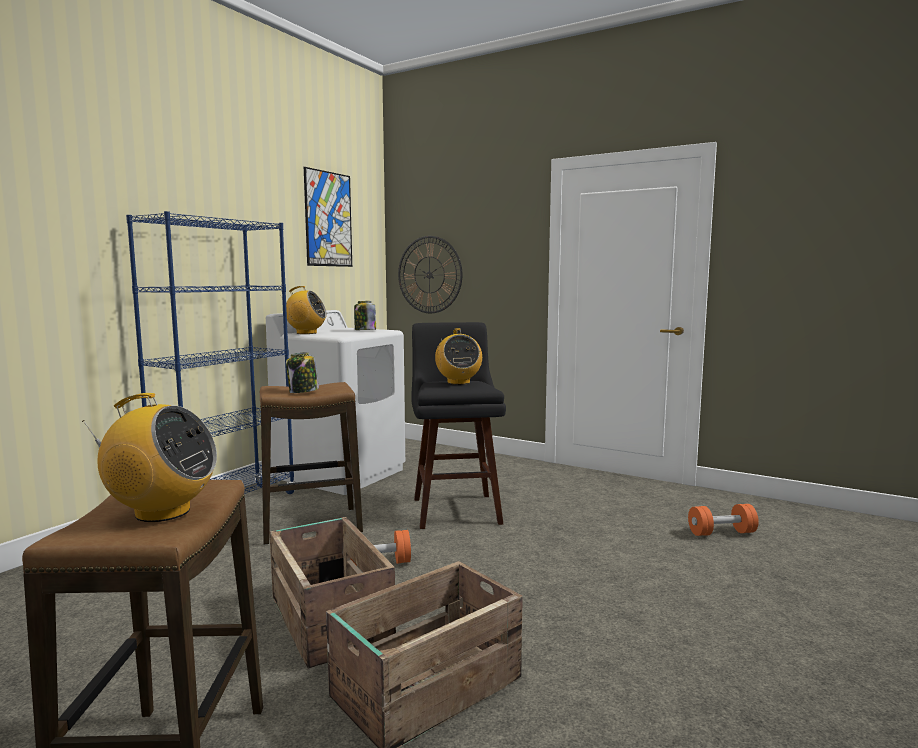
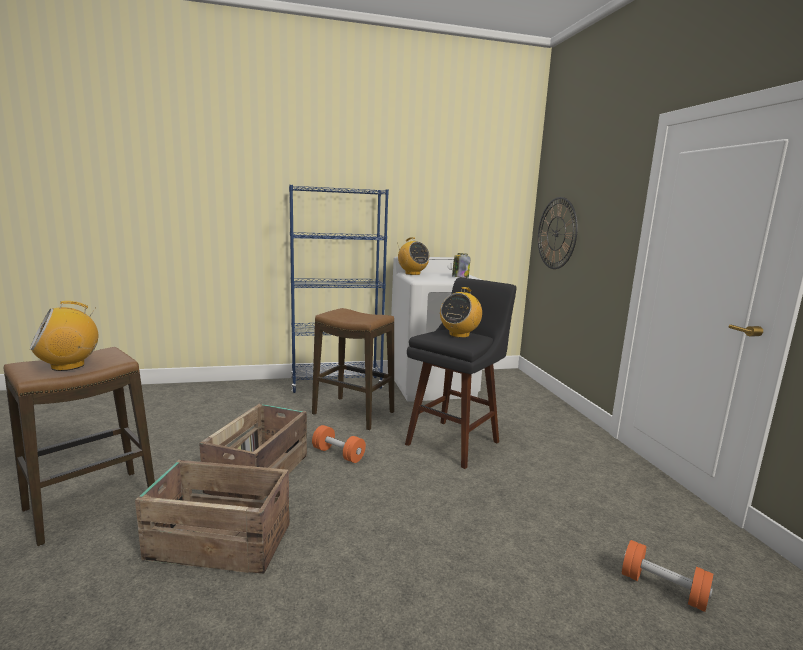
camera: 45 degrees right, 5 degrees up
(161, 512) = (68, 366): radio -> radio turned 90 degrees clockwise
(303, 391) = (346, 317): jar -> none
(328, 219) = (468, 183): picture -> none

